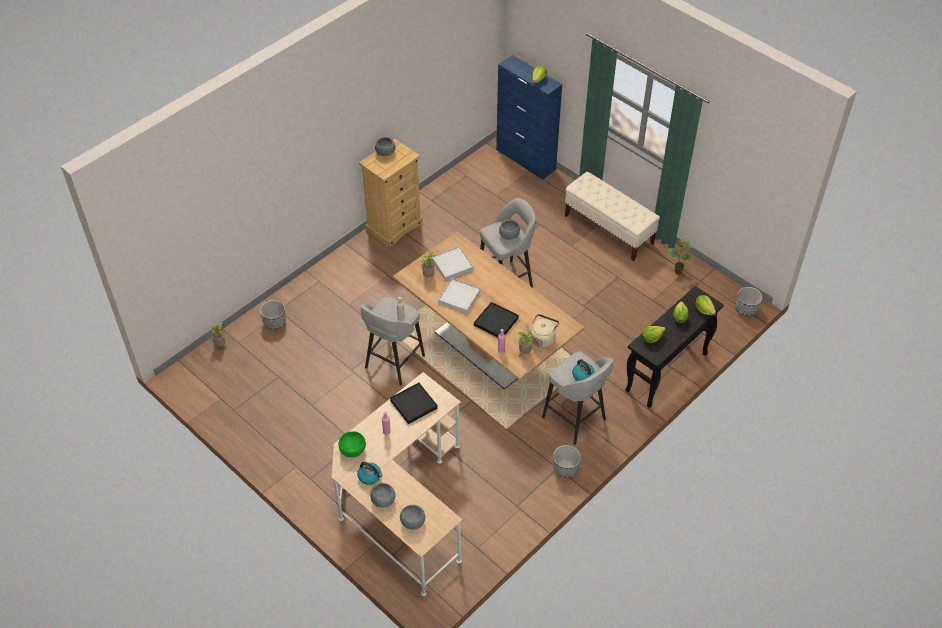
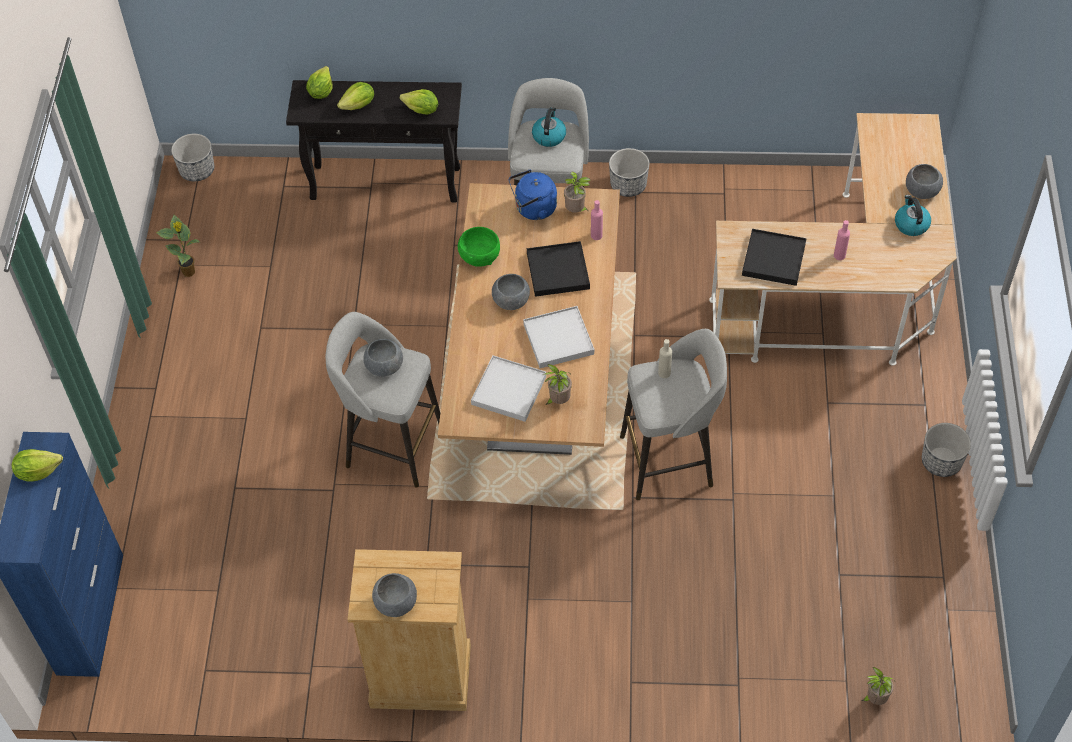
camera: 130 degrees left, 5 degrees up
(274, 322) = (763, 667): planter -> planter (941, 462)
(353, 450) = (901, 266): green bowl -> green bowl (479, 257)
(412, 522) = (912, 148): grey bowl -> grey bowl (511, 301)
(542, 338) = (533, 209): beige kettle -> blue kettle
(609, 230) = (171, 396): beige bench -> none

